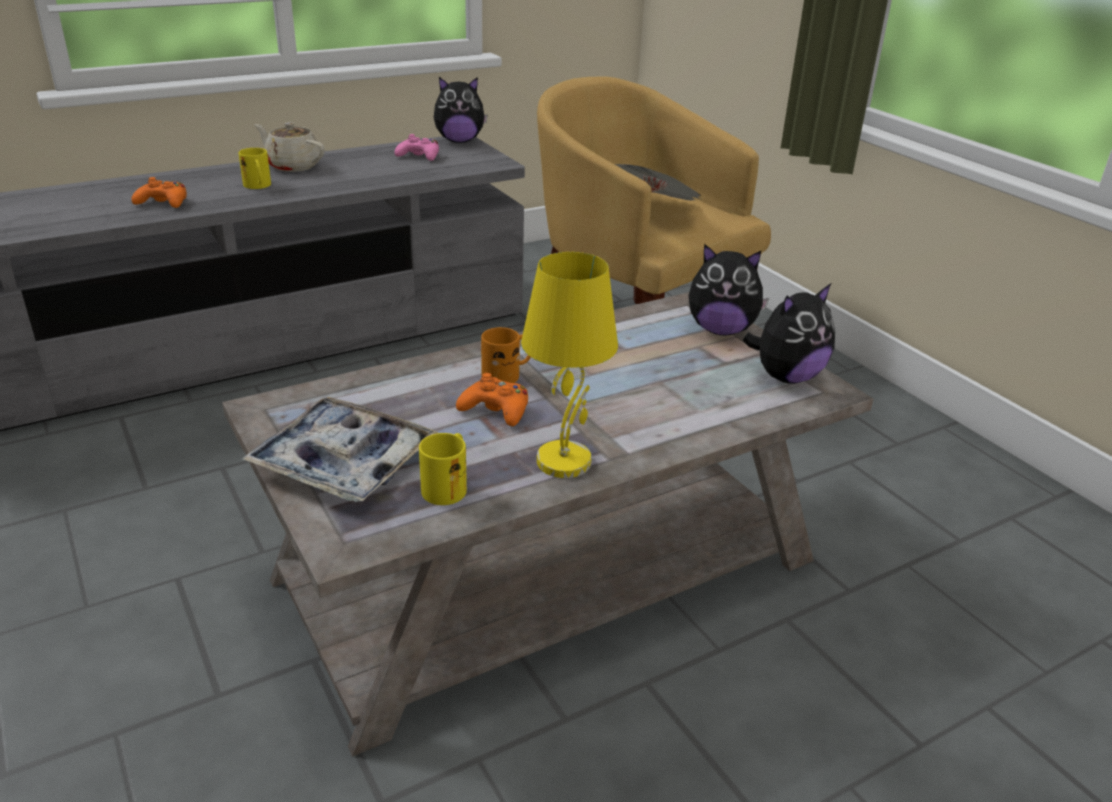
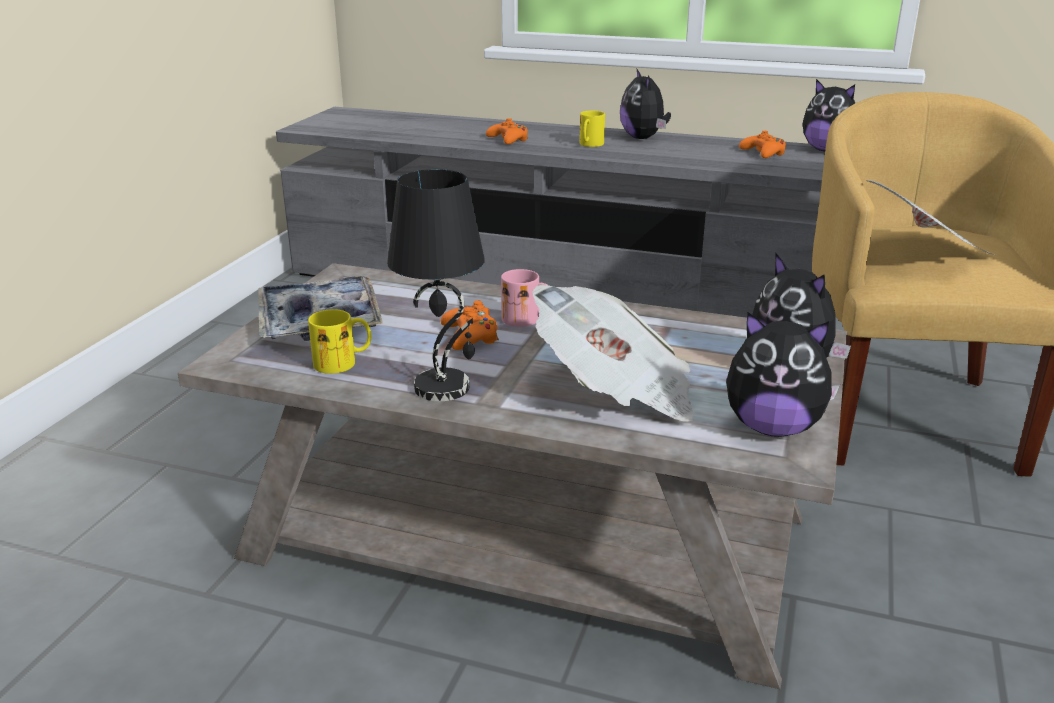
camera: 50 degrees right, 5 degrees down
(292, 166) = (643, 138): beige teapot -> plush toy
(419, 156) = (763, 153): pink game controller -> orange game controller
(507, 374) = (528, 320): orange mug -> pink mug
(564, 460) = (443, 387): yellow table lamp -> black table lamp
(670, 400) = (616, 392): none -> newspaper

